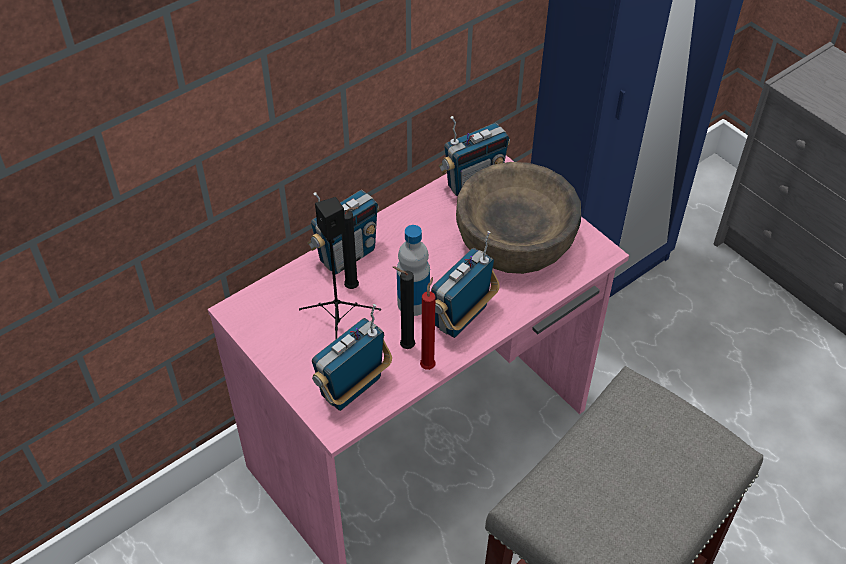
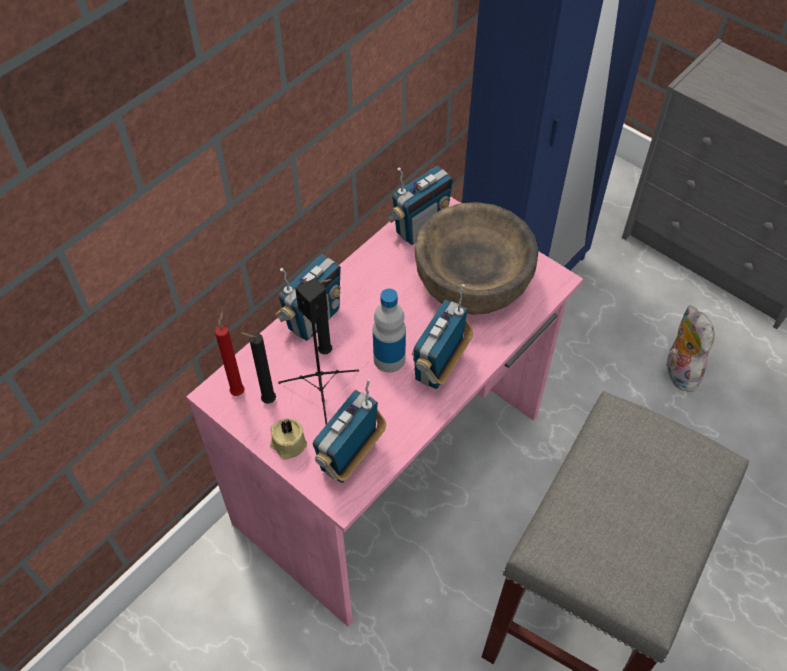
camera: 10 degrees left, 5 degrees up
(295, 367) = (288, 444): none -> beige candle
(405, 346) = (391, 405): black candle -> black candle (266, 400)
(428, 365) = (418, 421): red candle -> red candle (238, 390)
(747, 388) = (678, 371): none -> plush toy

